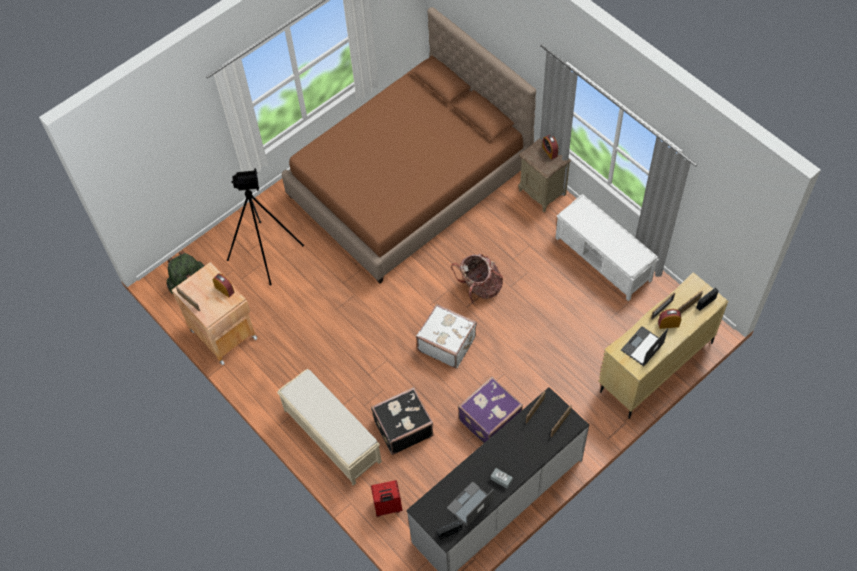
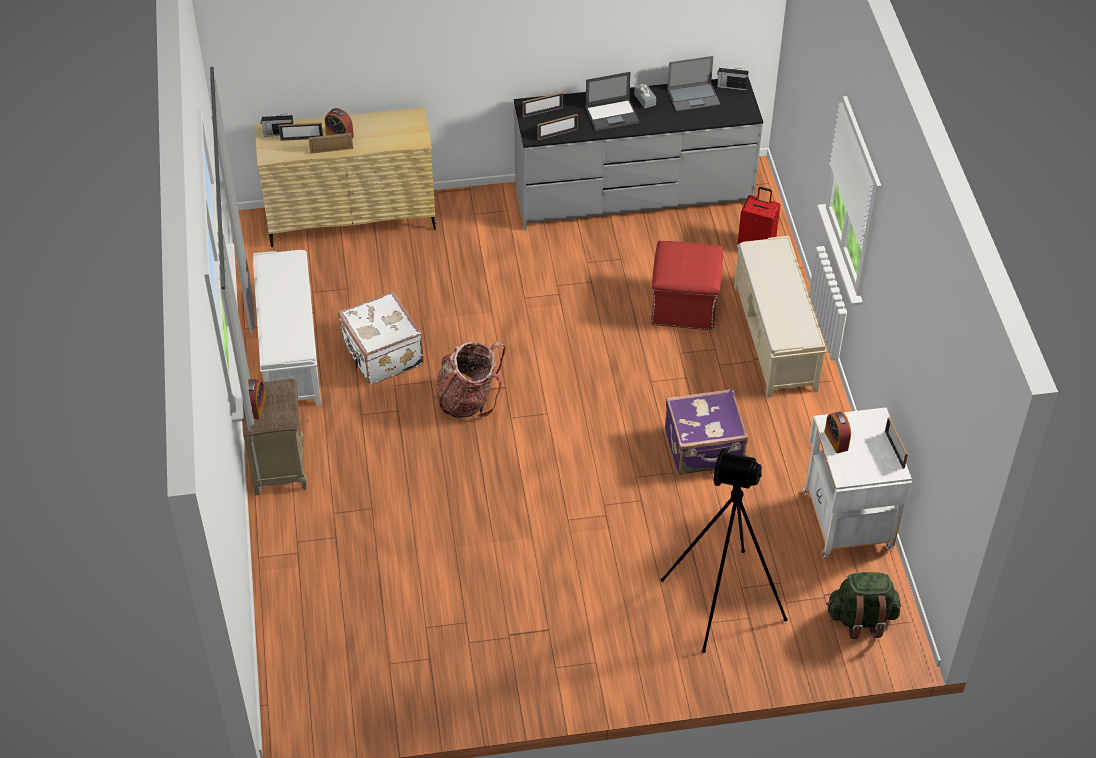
camera: 150 degrees left, 10 degrees down
(222, 333) = (847, 523): brown cart -> white cart
(402, 427) = (685, 306): black suitcase -> red ottoman
(410, 181) = (439, 587): brown bed -> none
(447, 343) = (563, 361): white suitcase -> white suitcase (381, 355)
(488, 419) = (580, 266): purple suitcase -> purple suitcase (704, 449)
(642, 347) = (389, 130): laptop -> laptop (612, 115)

